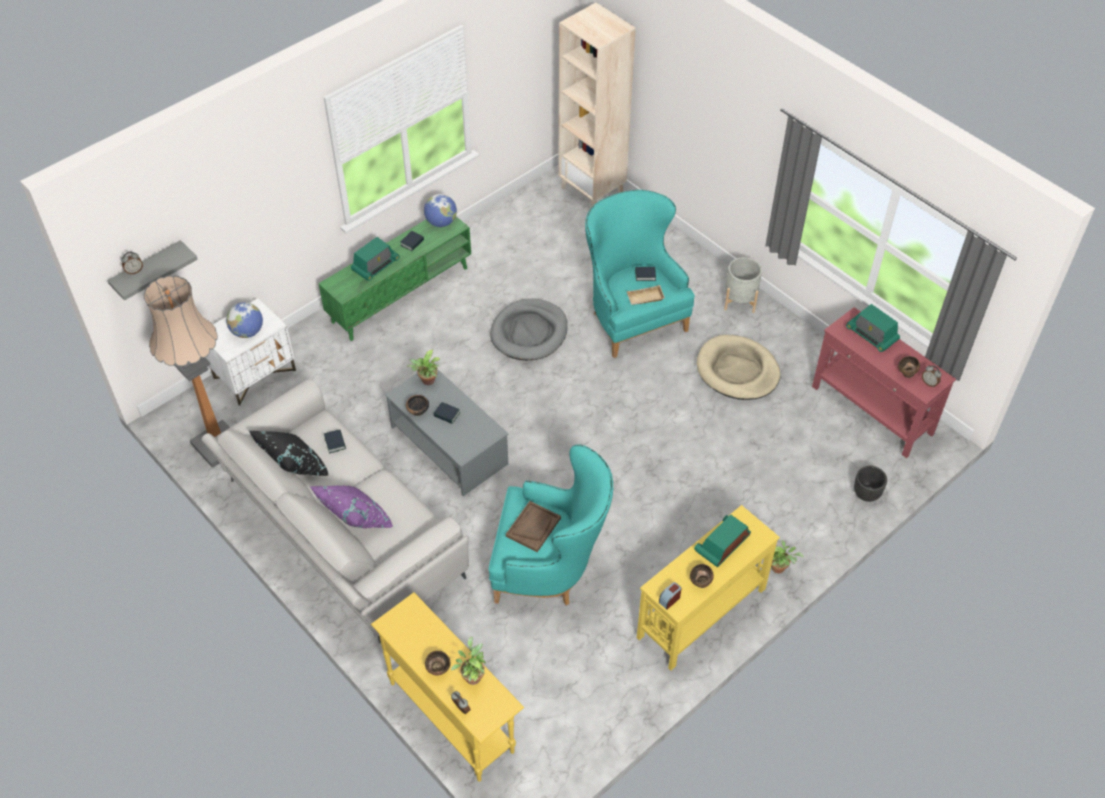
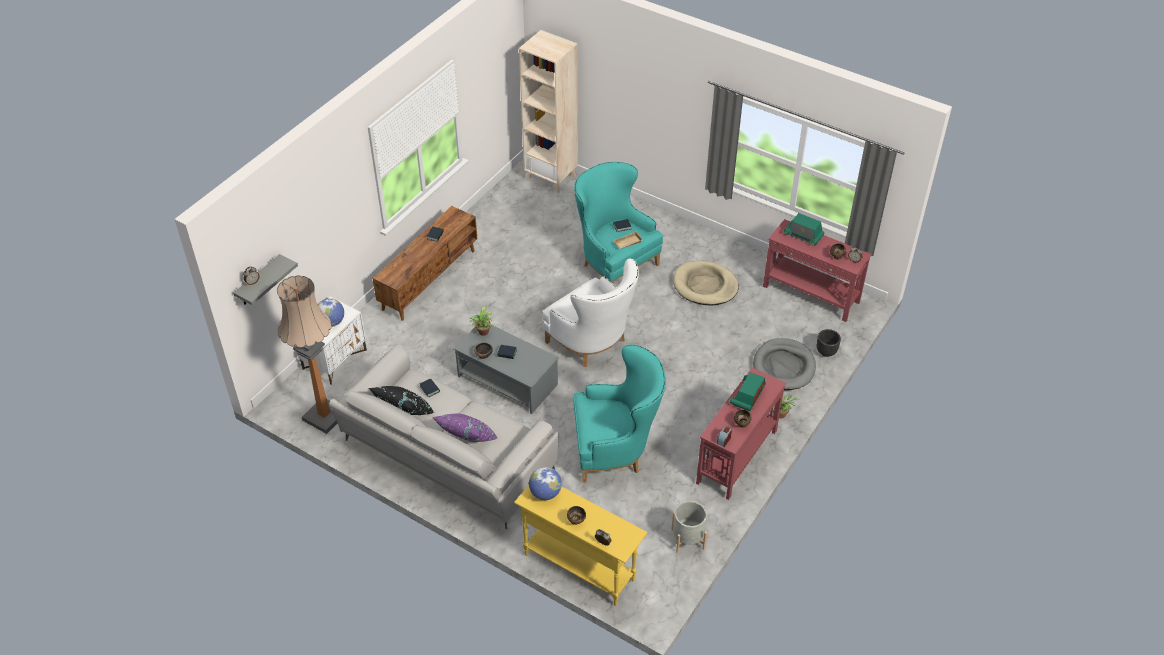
camera: 15 degrees left, 5 degrees down
(375, 265) = (413, 257): radio -> none
(400, 294) = (429, 279): green tv stand -> brown tv stand
(441, 222) = (452, 217): globe -> globe (545, 493)
(472, 676) = (602, 520): potted plant -> none
(529, 332) = (540, 288): grey dog bed -> grey dog bed (784, 366)
(533, 527) = (603, 416): brown tray -> none
(570, 420) = (593, 344): none -> white armchair
(700, 613) = (736, 457): yellow console table -> red console table
(740, 300) = (690, 236): grey planter -> grey planter (688, 539)

